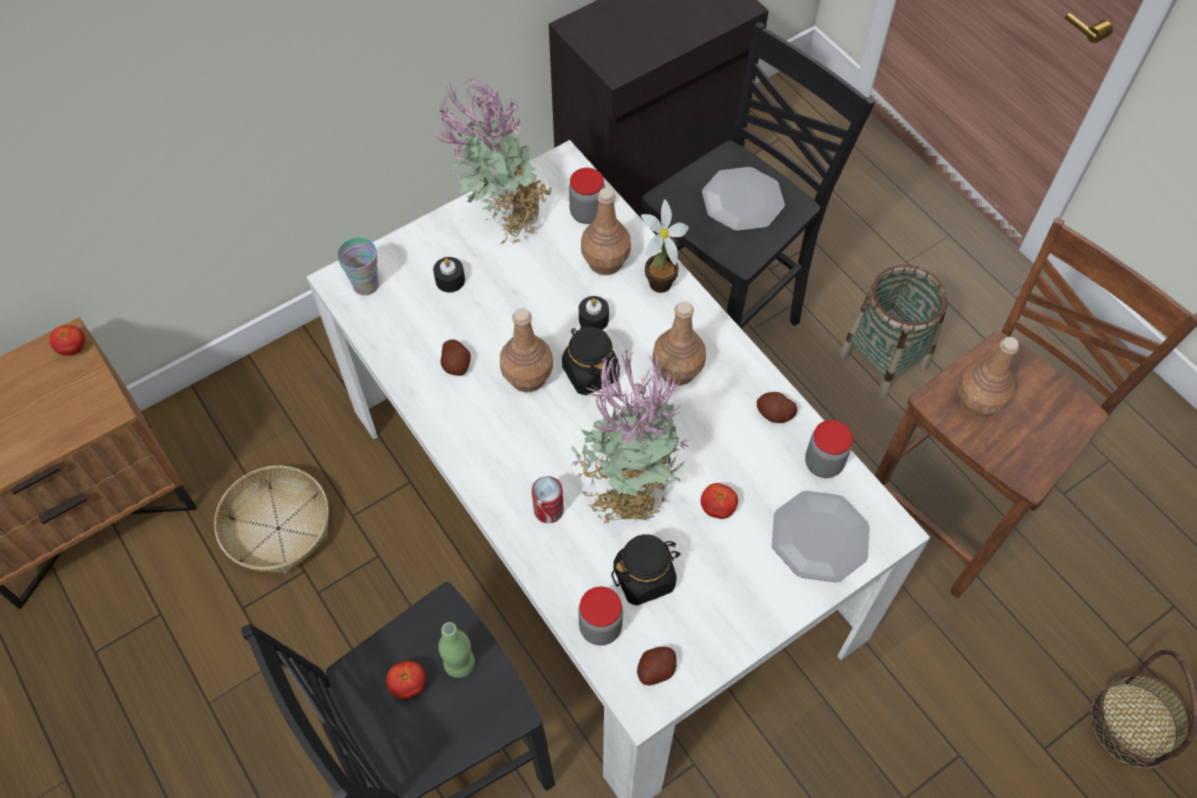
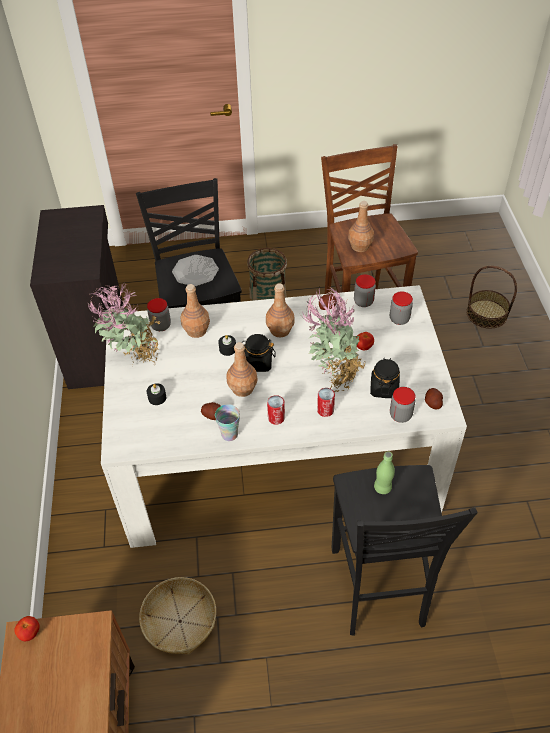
camera: 60 degrees left, 10 degrees down
(366, 285) = (130, 437): cup -> cup (229, 434)
(408, 685) = (383, 514): tomato -> none
(496, 448) = (276, 418): none -> can
(657, 286) = (226, 317): potted plant -> none
(819, 537) = (399, 319): plate -> jar

